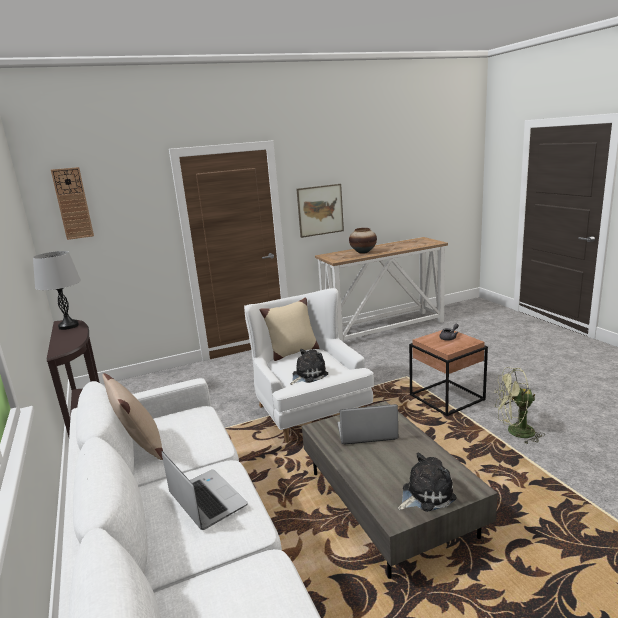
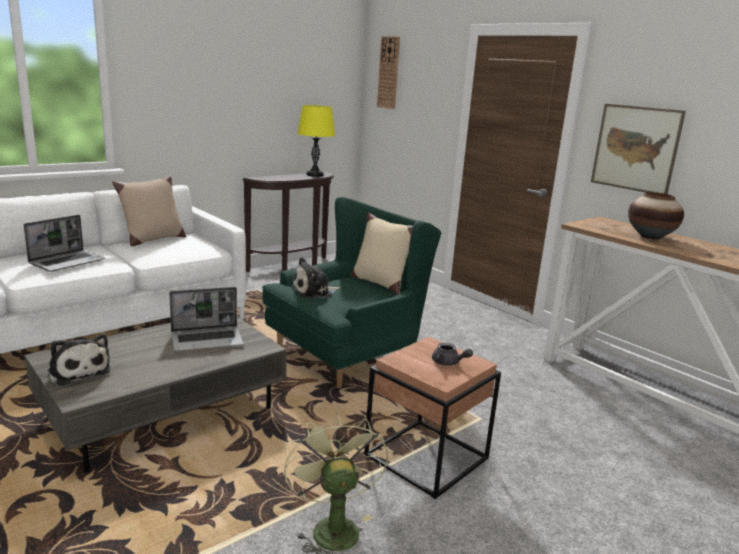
camera: 70 degrees right, 0 degrees up
(68, 326) = (314, 175): grey table lamp -> yellow table lamp
(308, 375) = (314, 292): plush toy -> plush toy turned 120 degrees clockwise
(308, 410) = (350, 353): white armchair -> green armchair
(366, 433) = (208, 340): laptop -> laptop turned 90 degrees clockwise

